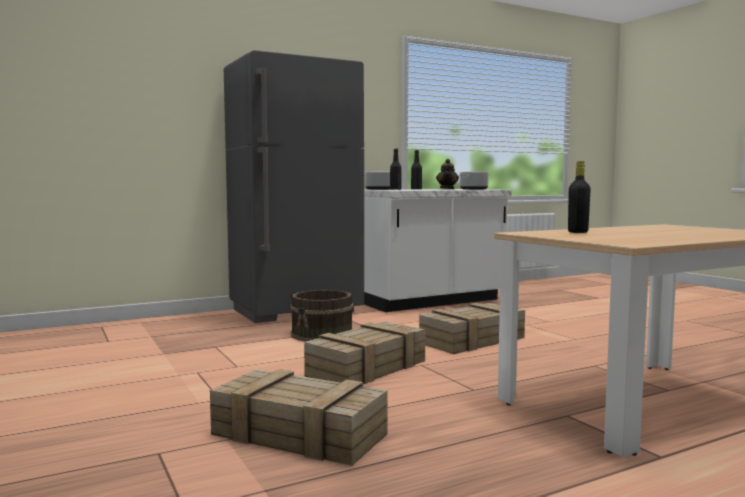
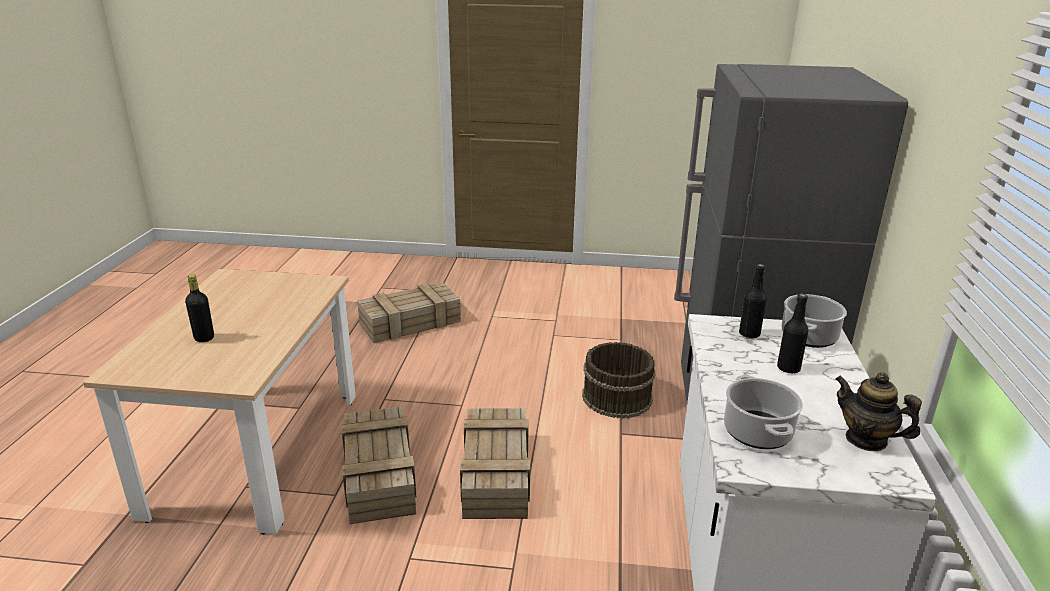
camera: 125 degrees right, 20 degrees up
(368, 367) = (486, 380): crate -> crate (380, 476)
(577, 232) = (291, 300): black bottle -> black bottle (204, 338)

